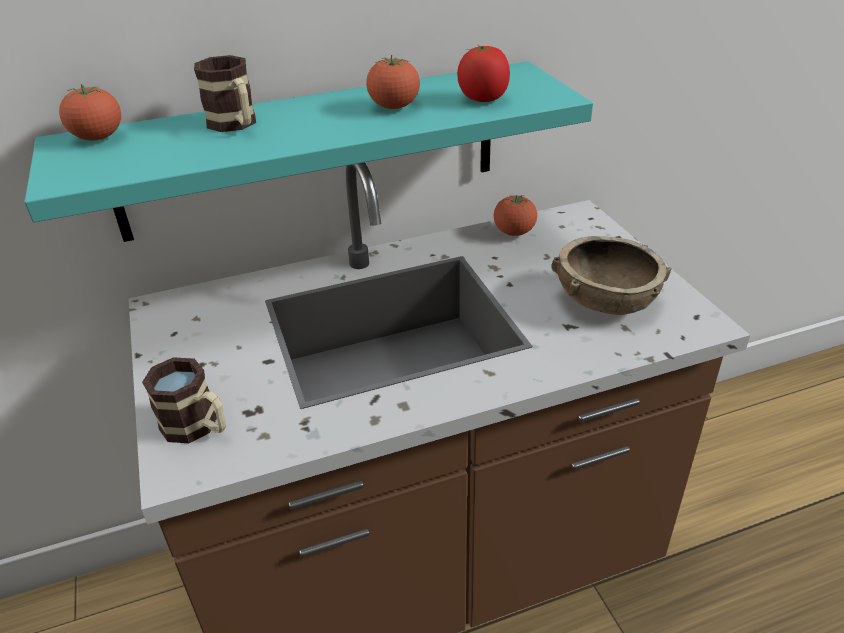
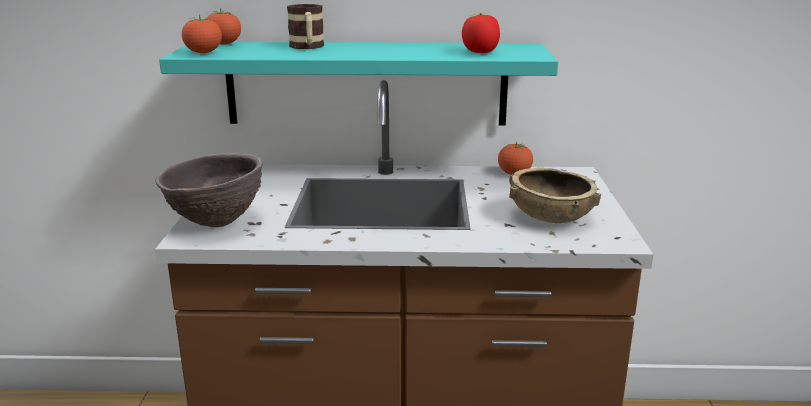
camera: 20 degrees right, 15 degrees down
(198, 427) = (215, 223): mug -> brown bowl
(394, 107) = (415, 50): tomato -> tomato (203, 53)

